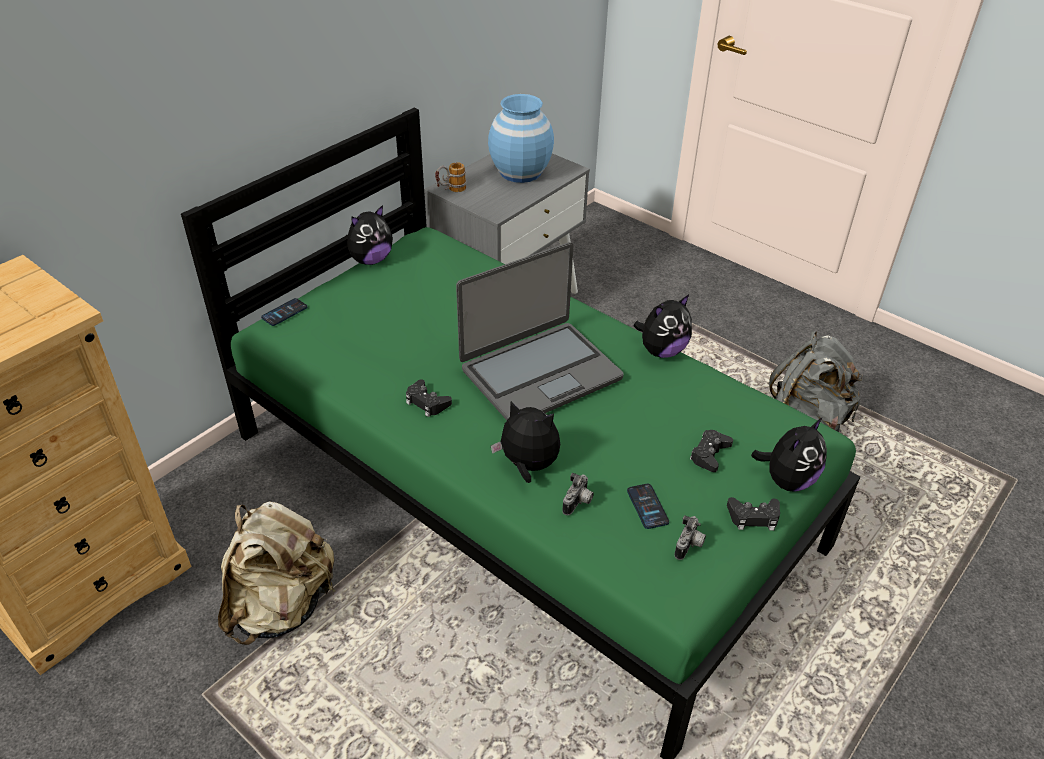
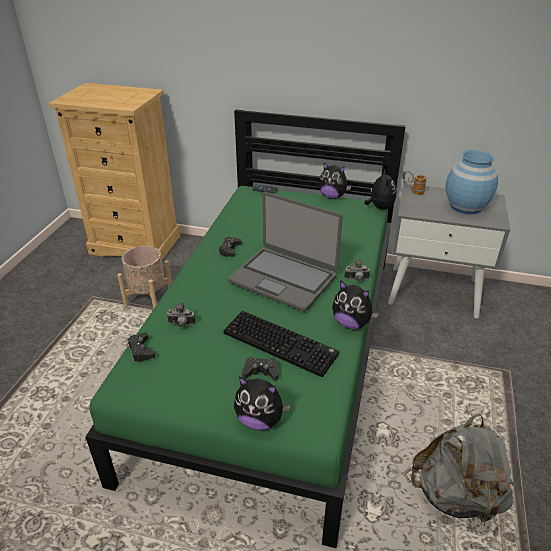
camera: 65 degrees right, 5 degrees down
(282, 606) = (148, 299): beige backpack -> beige planter
(528, 466) = (202, 298): plush toy -> plush toy (379, 207)
(647, 506) = (194, 354): phone -> none
(668, 419) = (282, 343): none -> keyboard
(689, 546) = (169, 382): camera -> camera (356, 279)
(753, 517) = (209, 407): black game controller -> black game controller (141, 350)

